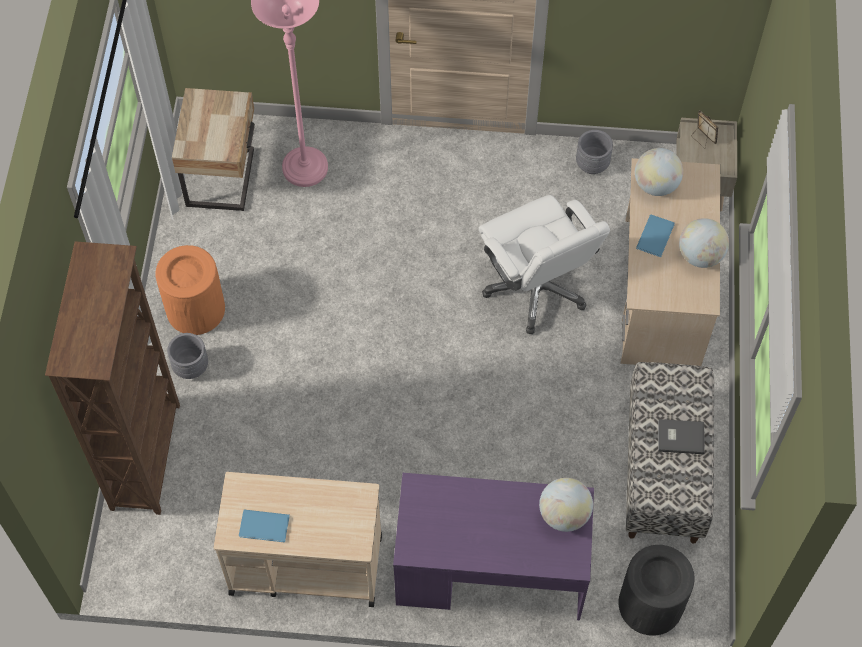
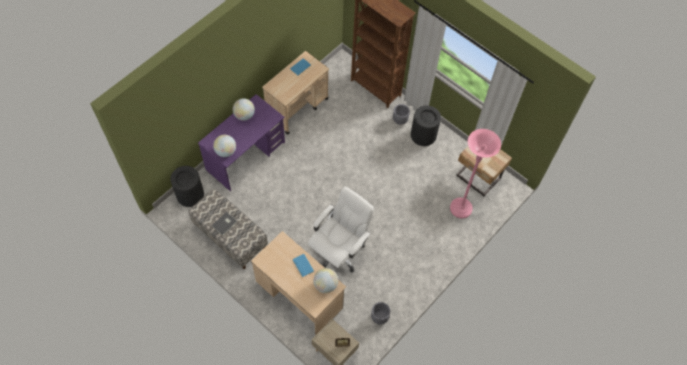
camera: 125 degrees right, 0 degrees up
(195, 309) = (423, 135): orange trash can -> black trash can
(536, 288) = (339, 251): white office chair -> white office chair turned 120 degrees clockwise
(700, 255) = (280, 275): globe -> globe (244, 115)

